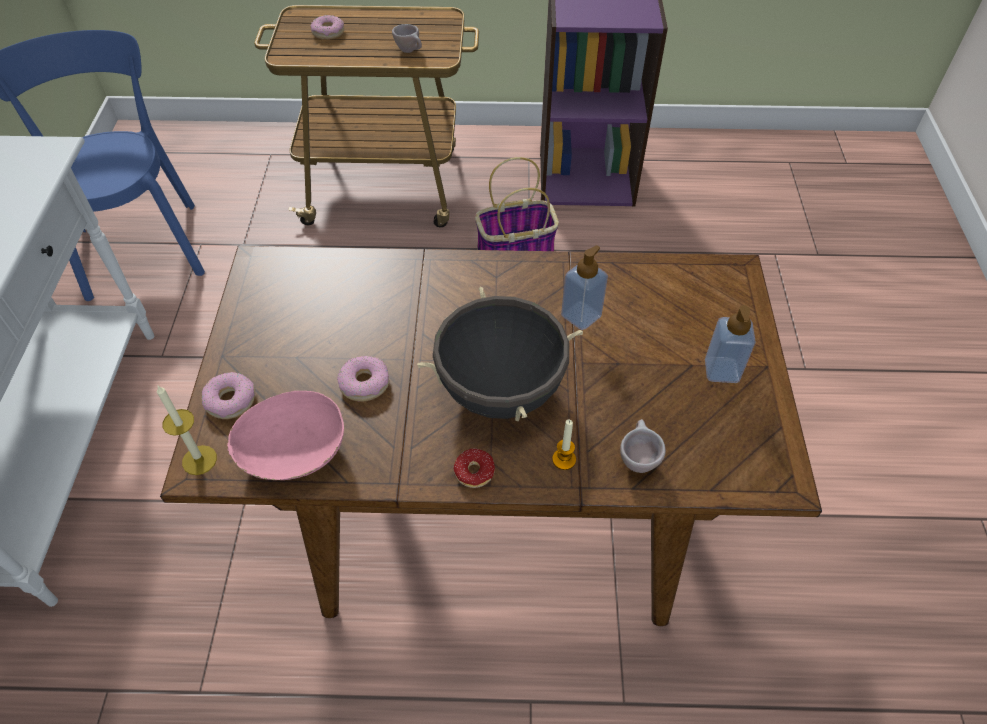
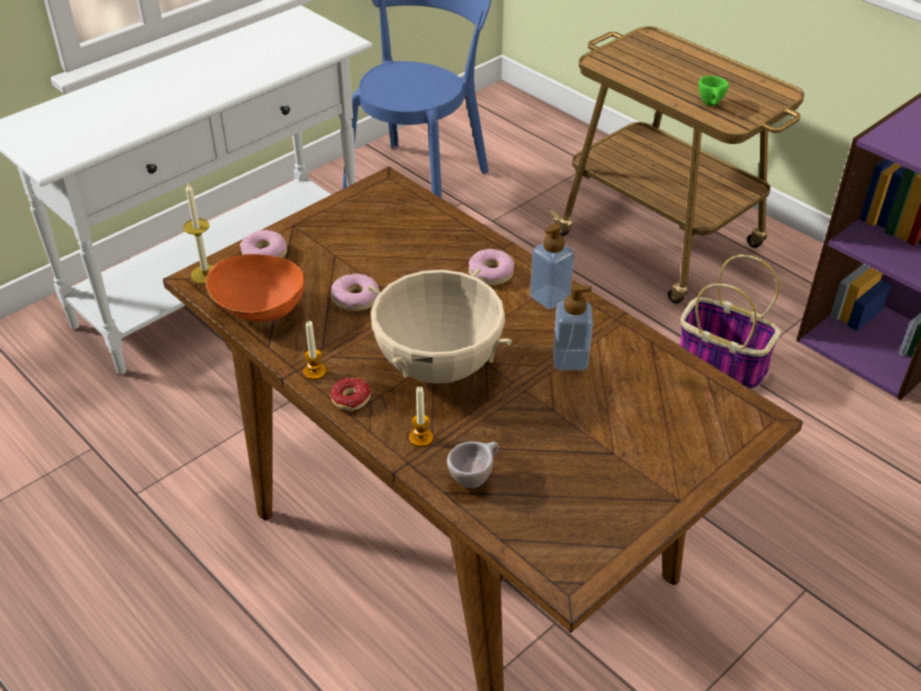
camera: 45 degrees right, 10 degrees down
(294, 456) = (258, 310): pink bowl -> orange bowl
(328, 32) = (659, 60): donut -> donut (490, 273)
(410, 51) = (711, 105): beige cup -> green cup
(415, 472) = (314, 372): none -> candle
(500, 390) = (438, 365): black cooking pot -> beige cooking pot
(721, 370) = (633, 474): soap dispenser -> soap dispenser (549, 298)

